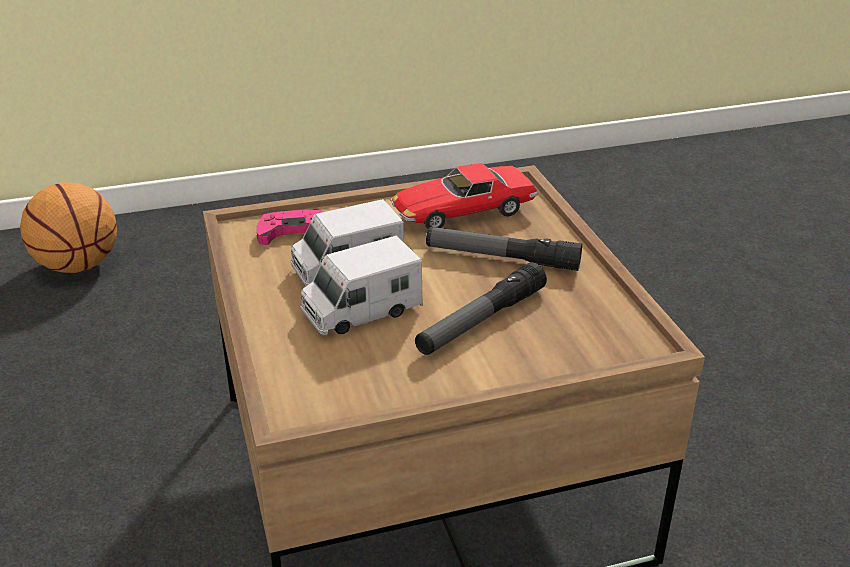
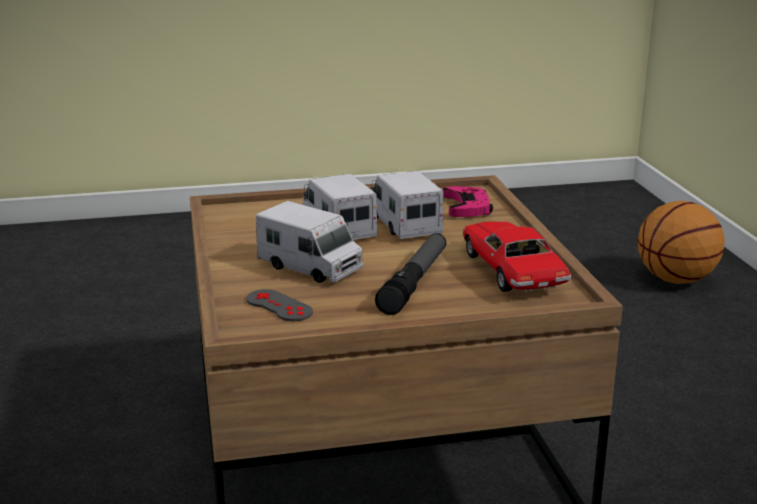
camera: 95 degrees right, 10 degrees down
(481, 320) = (310, 267): flashlight -> toy truck
(583, 331) = (279, 306): none -> grey game controller

